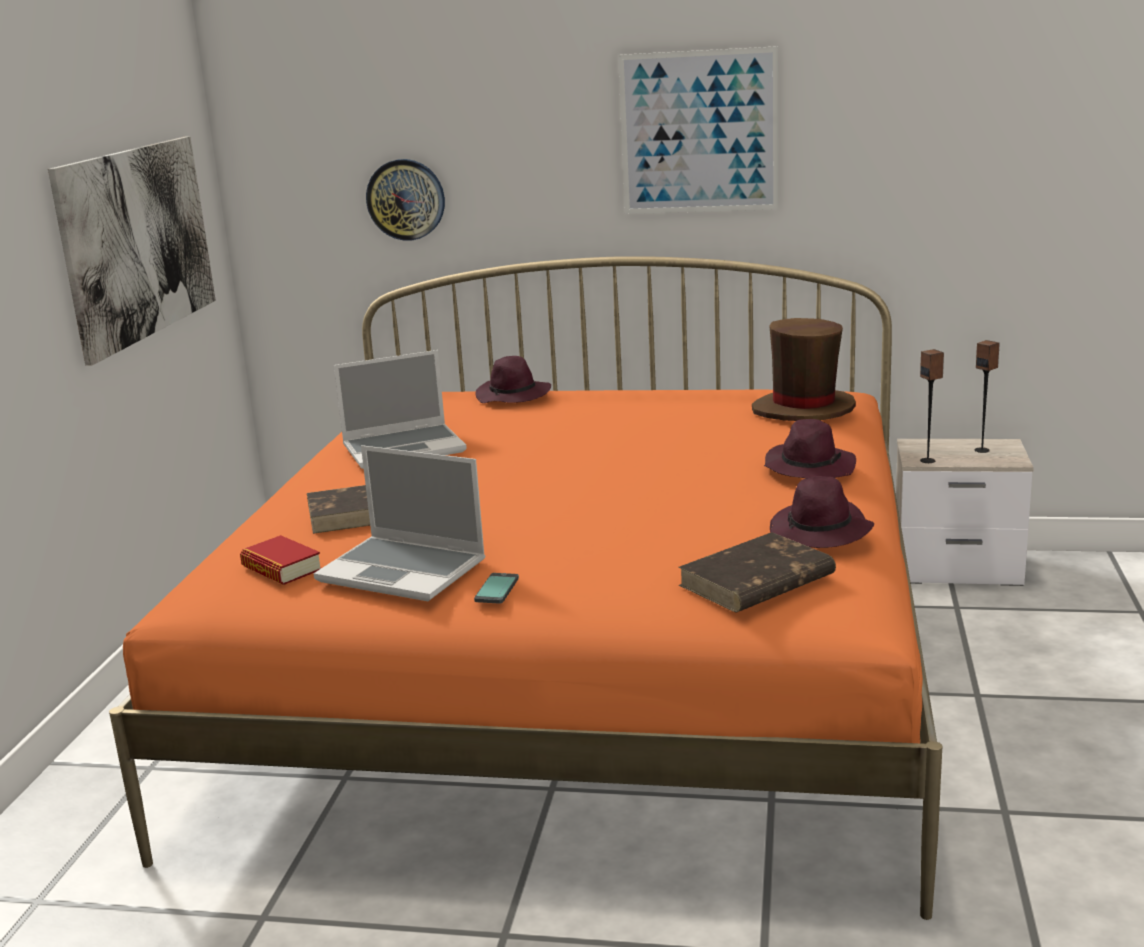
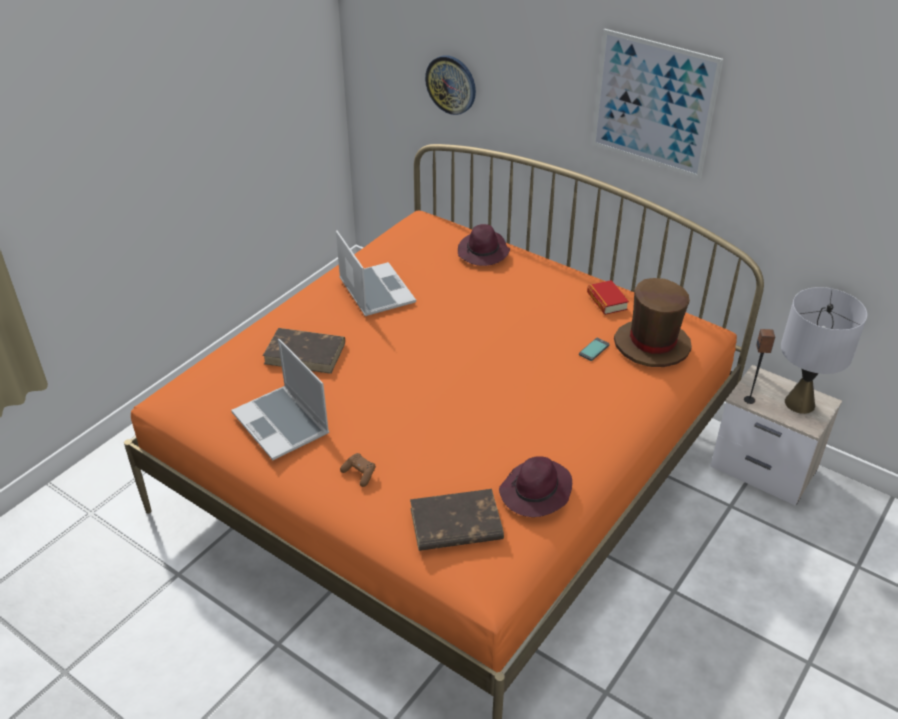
camera: 25 degrees right, 20 degrees up
(138, 242) = (251, 99): picture -> none
(281, 568) = (227, 391): book -> book (606, 301)
(405, 448) = (375, 291): laptop -> laptop turned 120 degrees counterclockwise
(496, 589) = (315, 465): phone -> phone (593, 350)
(571, 579) = (359, 474): none -> brown game controller
(808, 468) = (591, 418): purple hat -> none
(982, 450) = (800, 403): speaker -> grey table lamp

